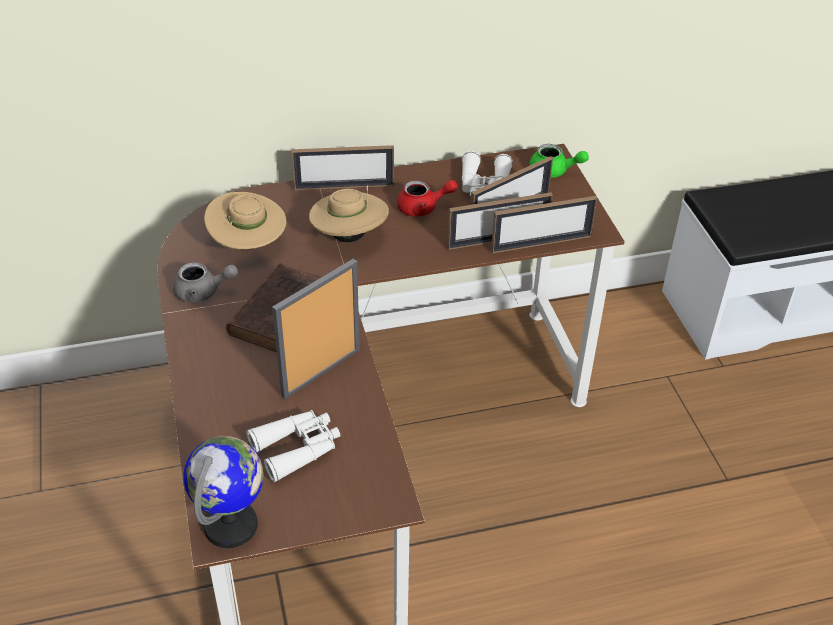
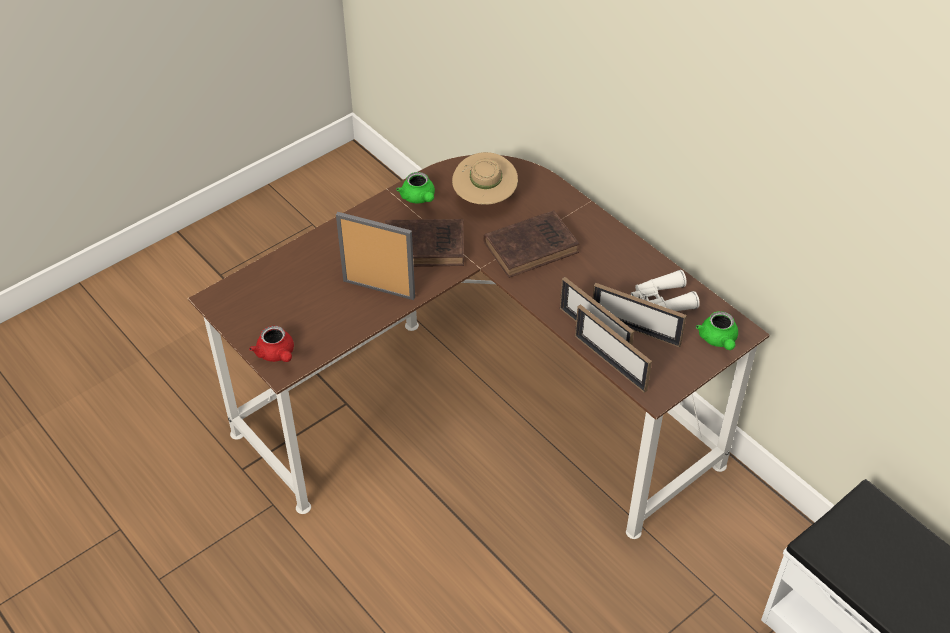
camera: 65 degrees right, 5 degrees up
(203, 292) = (419, 198): grey teapot -> green teapot
(231, 525) = (225, 301): globe -> none
(297, 448) = (303, 305): white binoculars -> none
(344, 186) = (591, 220): picture frame -> none
(349, 236) = (533, 247): beige hat -> brown book
(423, 208) = (601, 275): red teapot -> red teapot (277, 354)

